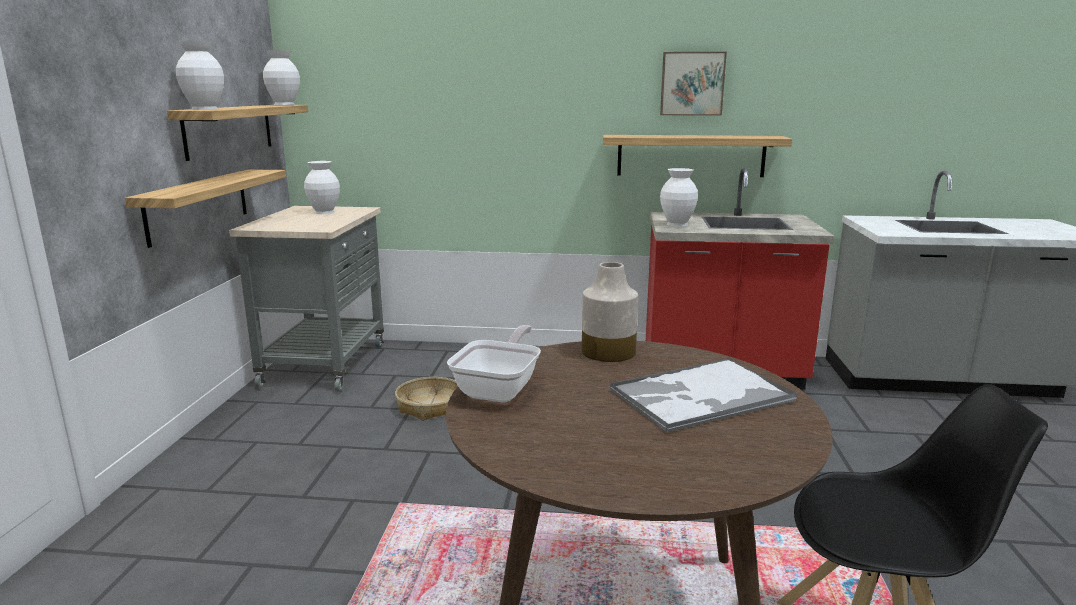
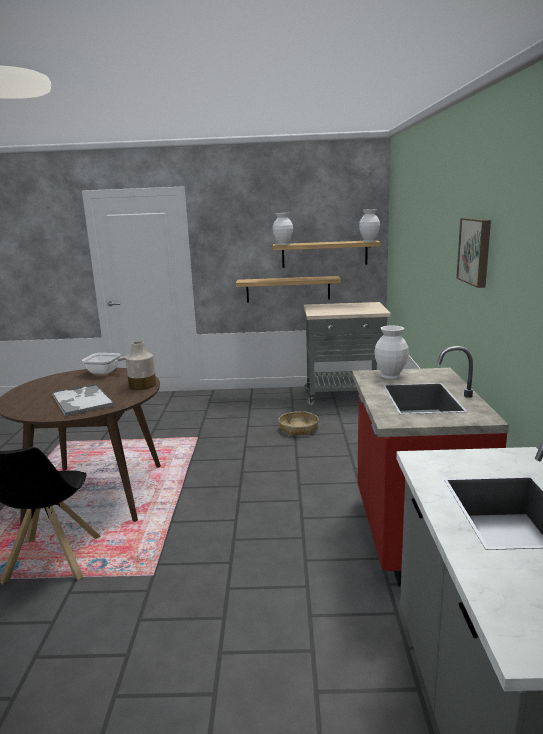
camera: 85 degrees right, 0 degrees up
(324, 212) = (361, 308): white vase -> none
(690, 155) = (472, 323): shelf -> none

